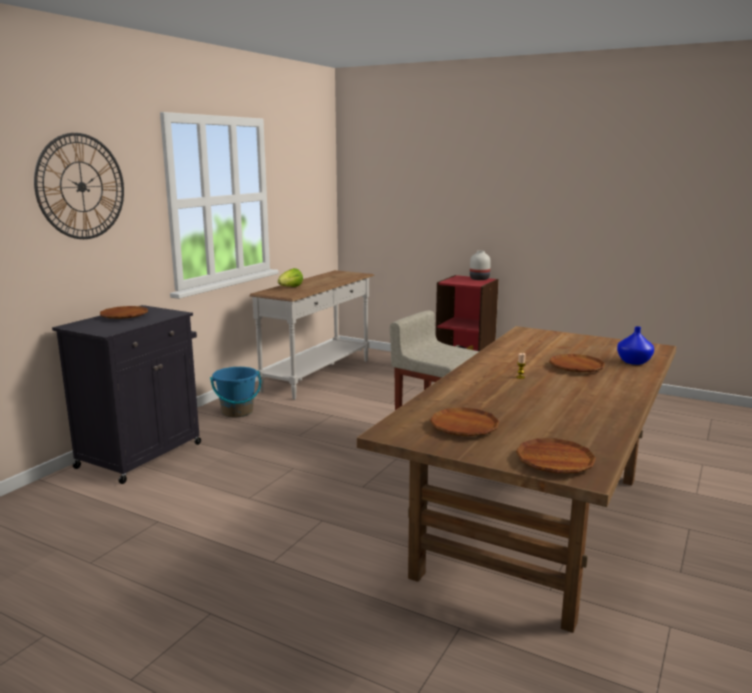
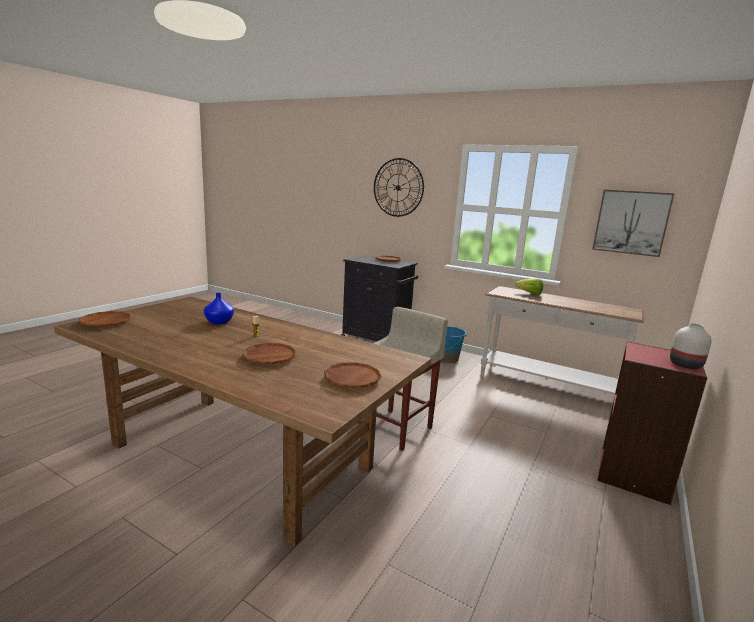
camera: 90 degrees right, 0 degrees up
(303, 194) = (631, 222): none -> picture
(464, 427) = (178, 312): brown plate -> brown plate (352, 379)
(633, 361) = (272, 386): blue vase -> blue vase (220, 322)

